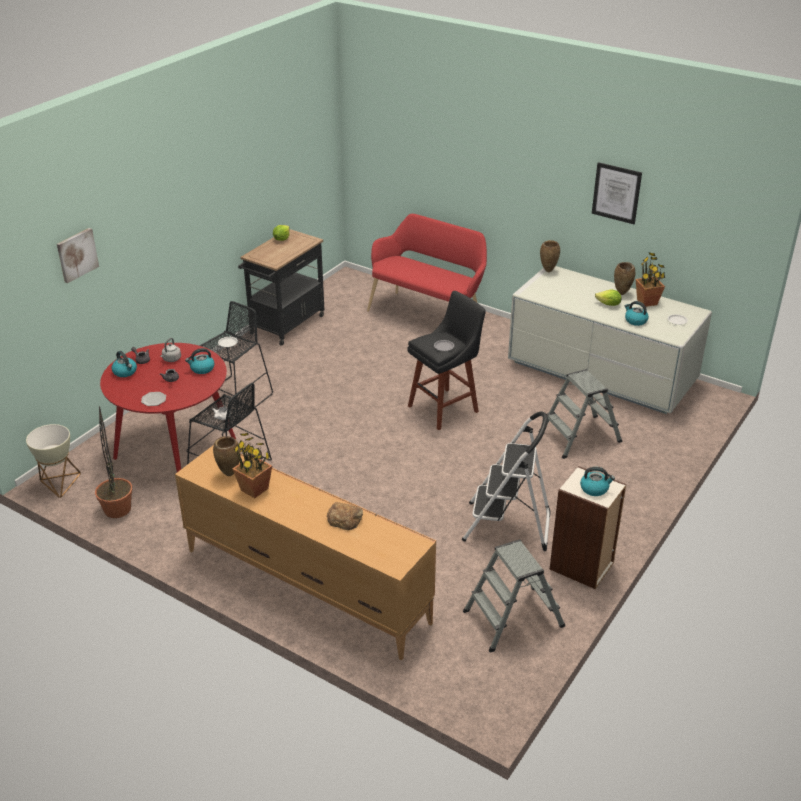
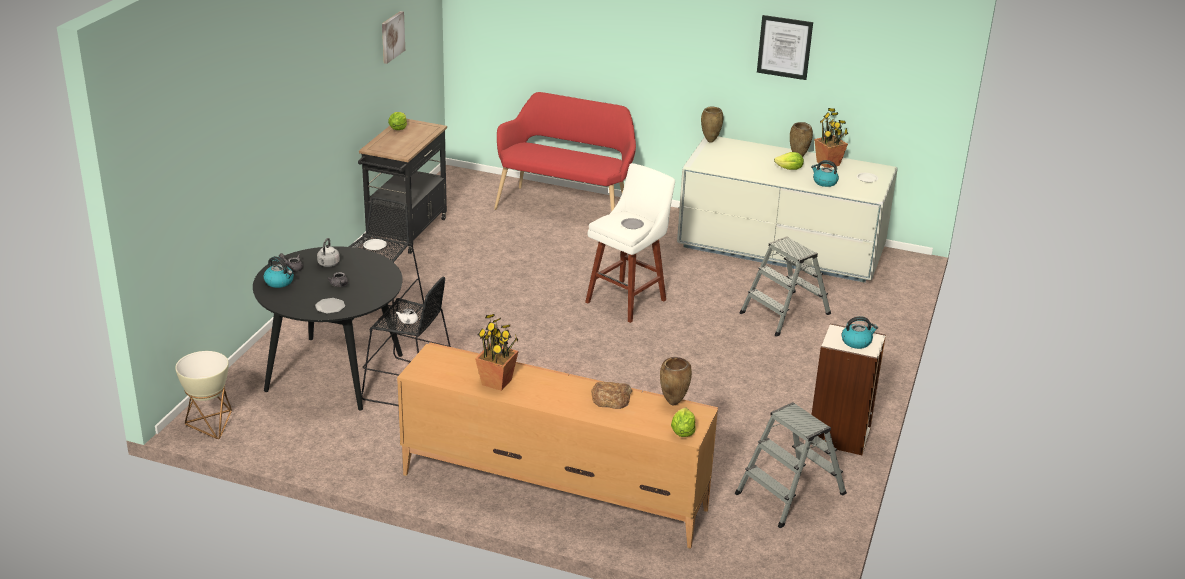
camera: 15 degrees left, 5 degrees down
(77, 255) = (218, 145): picture -> picture (392, 37)
(117, 509) = (296, 443): potted plant -> none
(175, 448) = (334, 373): red dining table -> black dining table
(202, 369) = (370, 270): kettle -> none
(229, 474) = (460, 371): brown vase -> brown vase (673, 403)
(392, 561) = (682, 432): none -> lettuce
(444, 408) = (627, 300): black stool -> white stool
(509, 527) = (748, 408): step ladder -> none

